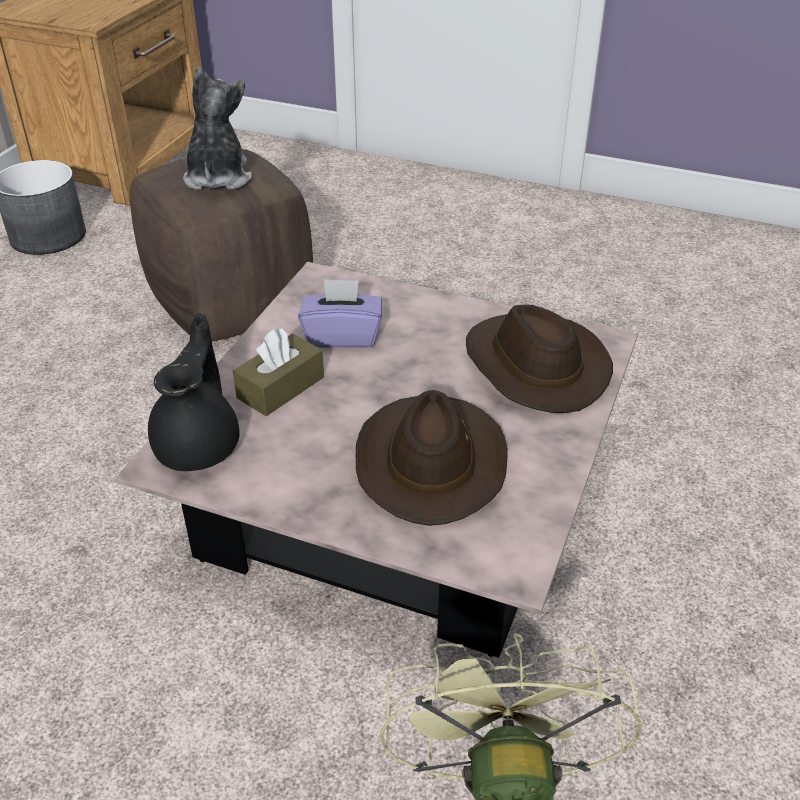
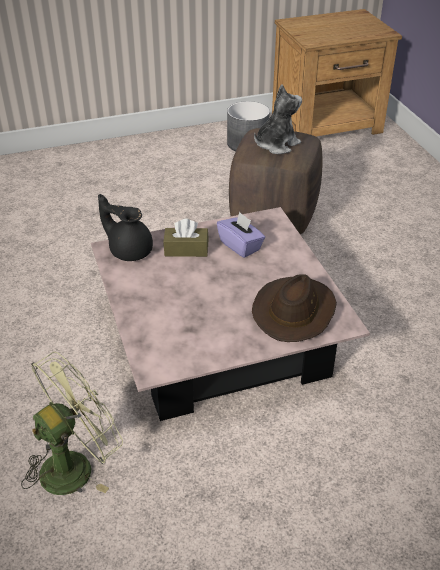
camera: 50 degrees right, 0 degrees up
(200, 445) = (129, 250): black teapot -> black teapot turned 120 degrees counterclockwise
(430, 461) = (190, 313): brown hat -> none

